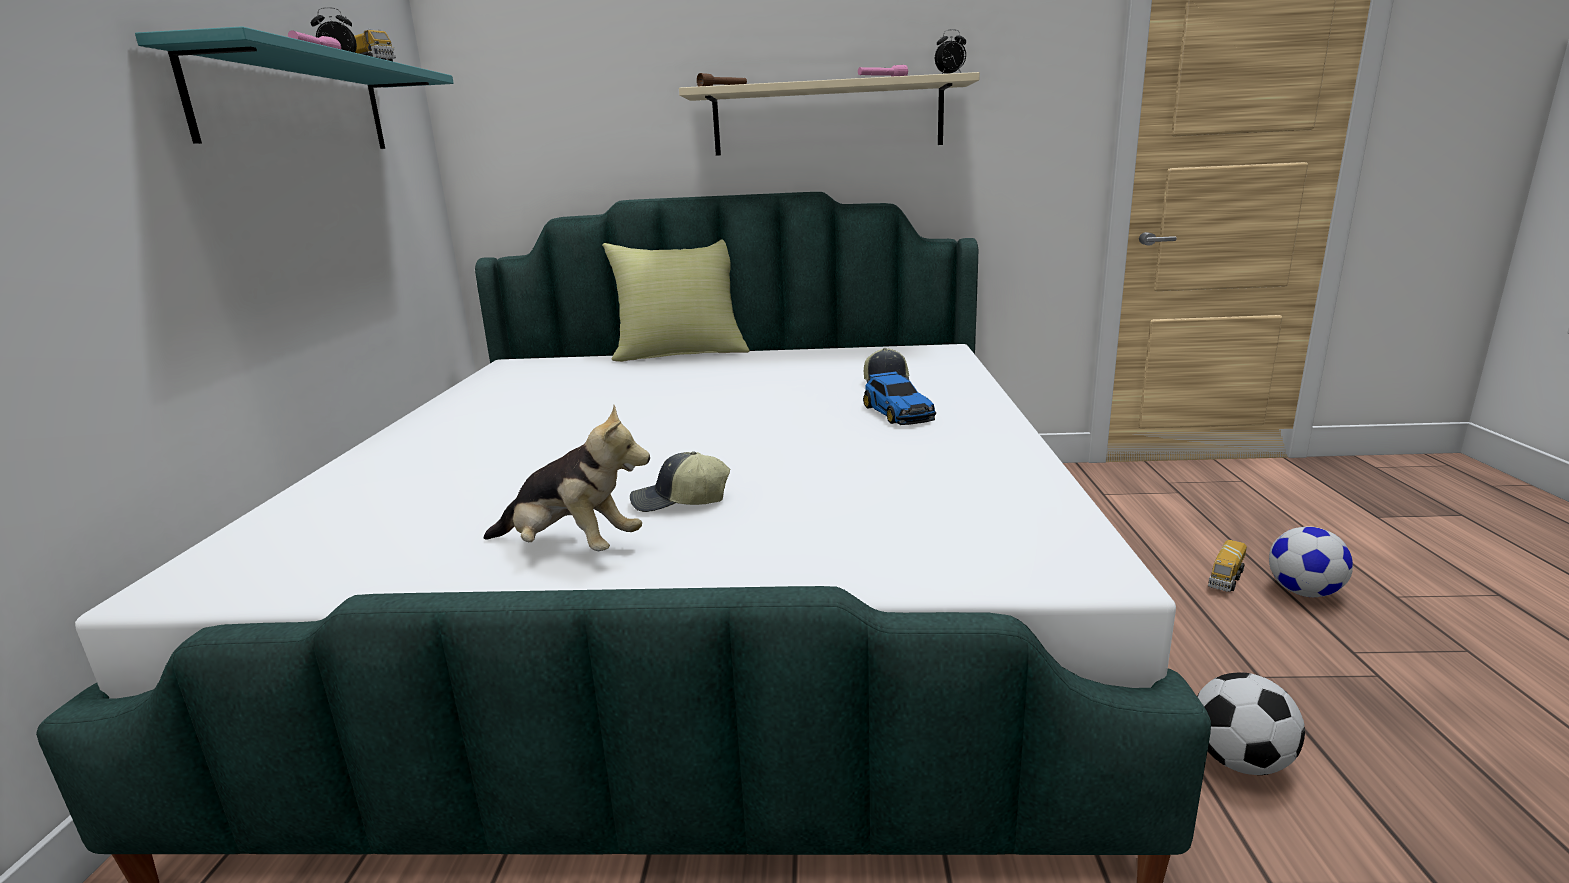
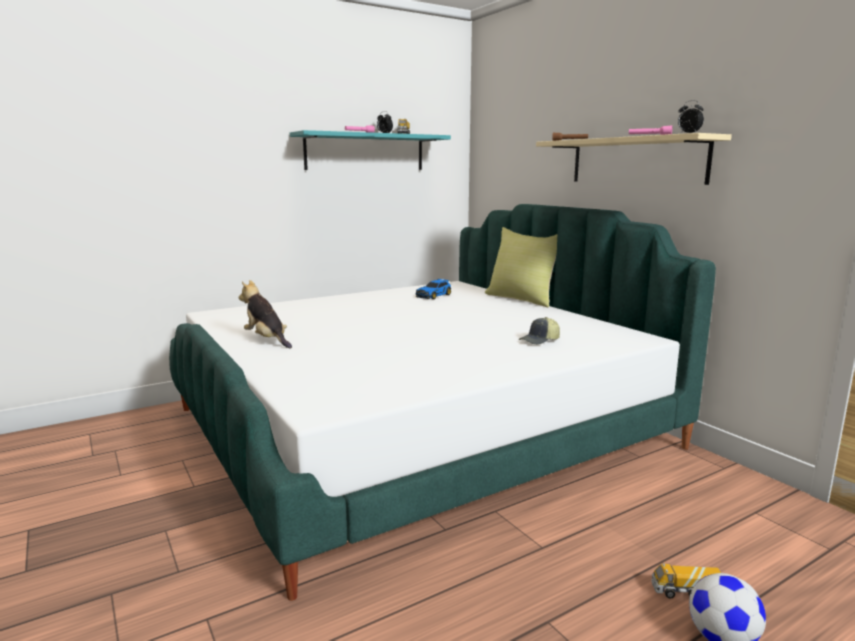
camera: 55 degrees right, 5 degrees down
(571, 548) = (267, 340): plush toy -> plush toy turned 150 degrees clockwise
(680, 502) = (322, 342): cap -> none
(898, 412) = (490, 351): toy car -> toy car (434, 295)
(1240, 761) = (435, 619): football -> none

